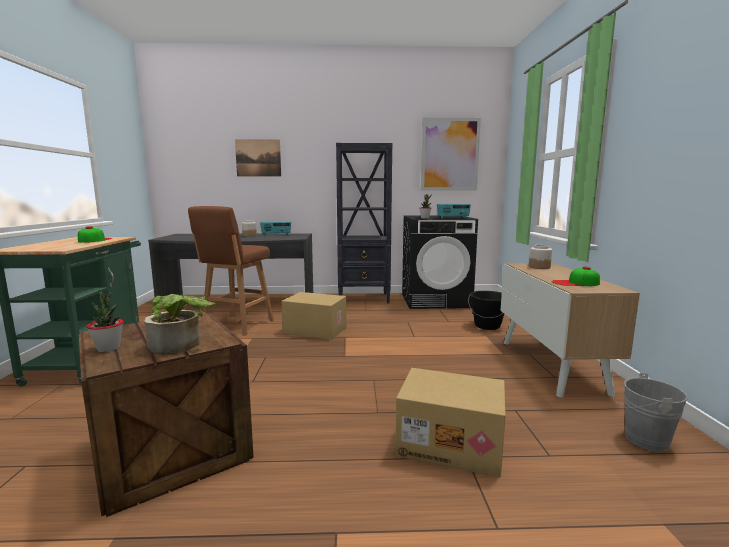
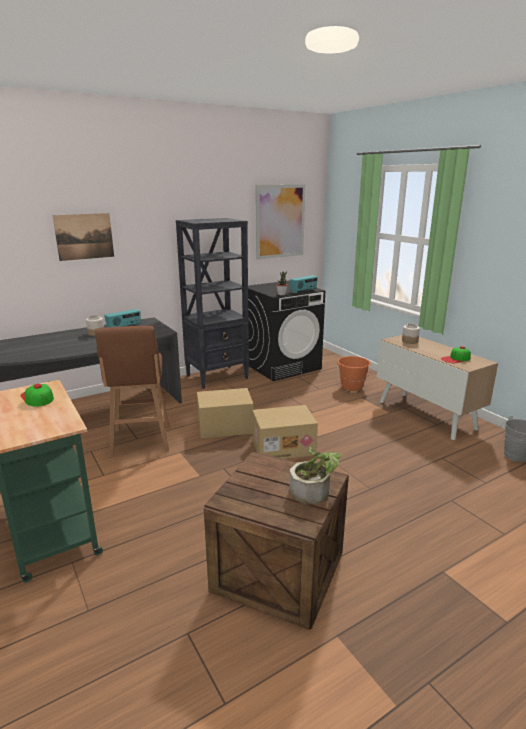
camera: 30 degrees left, 10 degrees up
(108, 348) = (270, 512): potted plant -> none
(451, 443) = (435, 495): cardboard box -> cardboard box (283, 447)
(487, 326) = (352, 387): black bucket -> orange bucket

